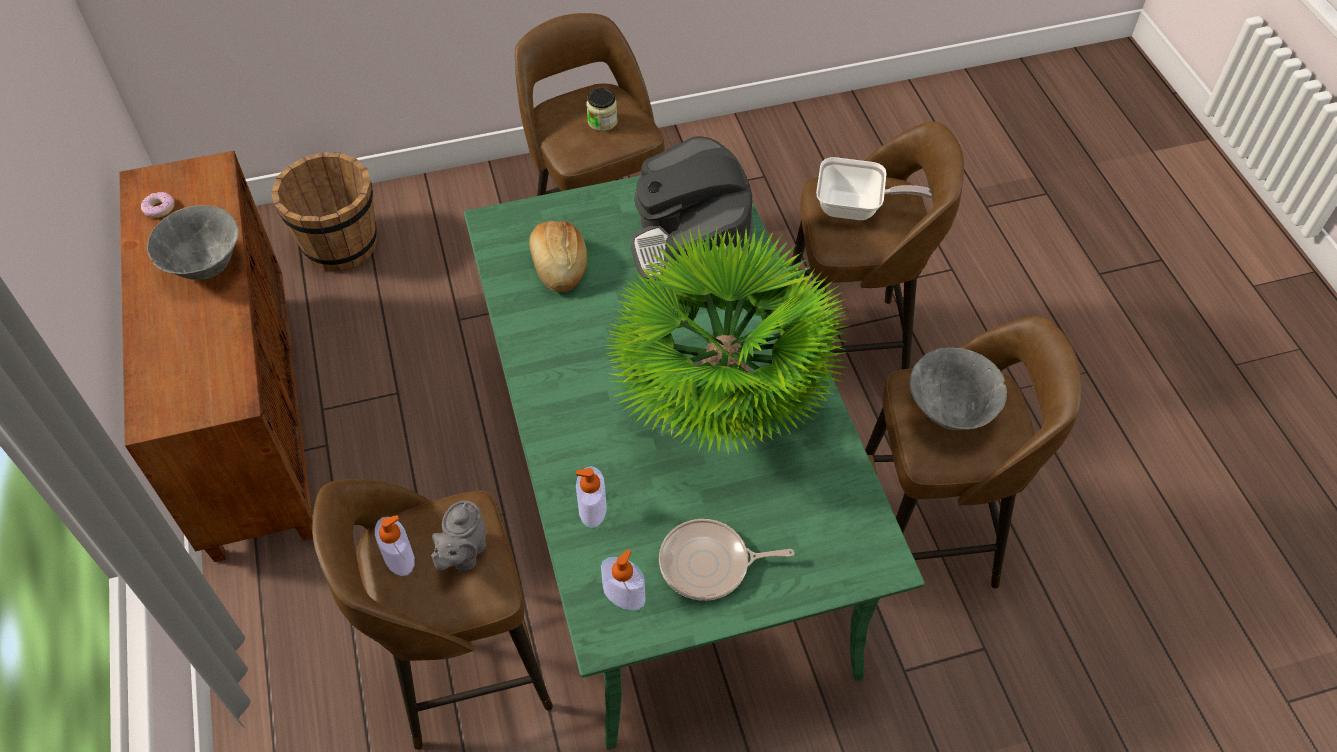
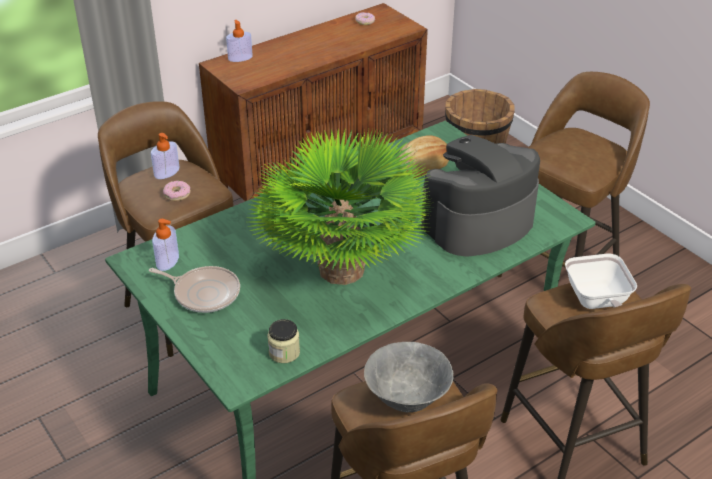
camera: 70 degrees right, 15 degrees down
(206, 267) = (332, 47): grey bowl -> none
(463, 555) = (177, 194): grey teapot -> donut
(592, 508) = (228, 232): soap dispenser -> soap dispenser (240, 58)
(602, 121) = (581, 155): jar -> jar (284, 352)
(709, 564) = (204, 293): frying pan -> frying pan turned 135 degrees clockwise

